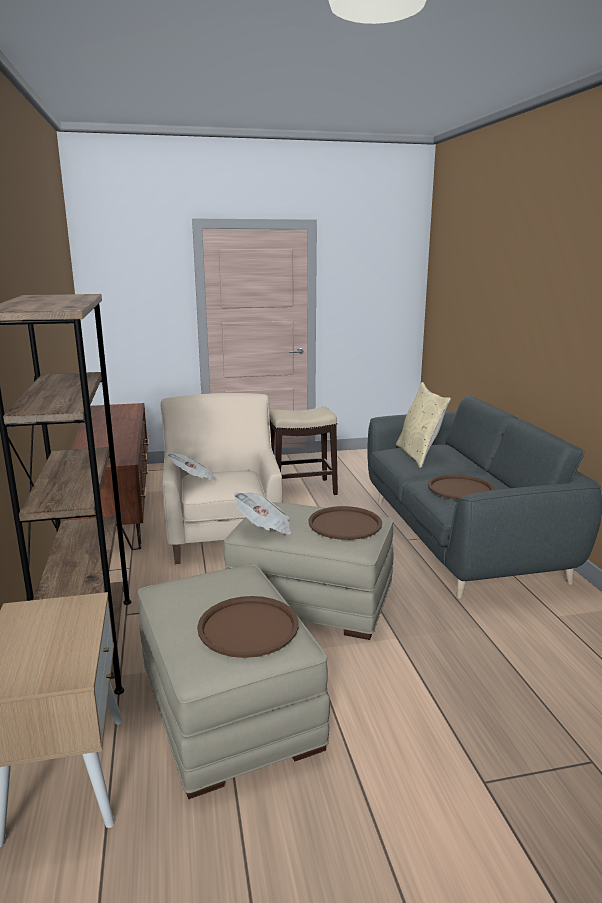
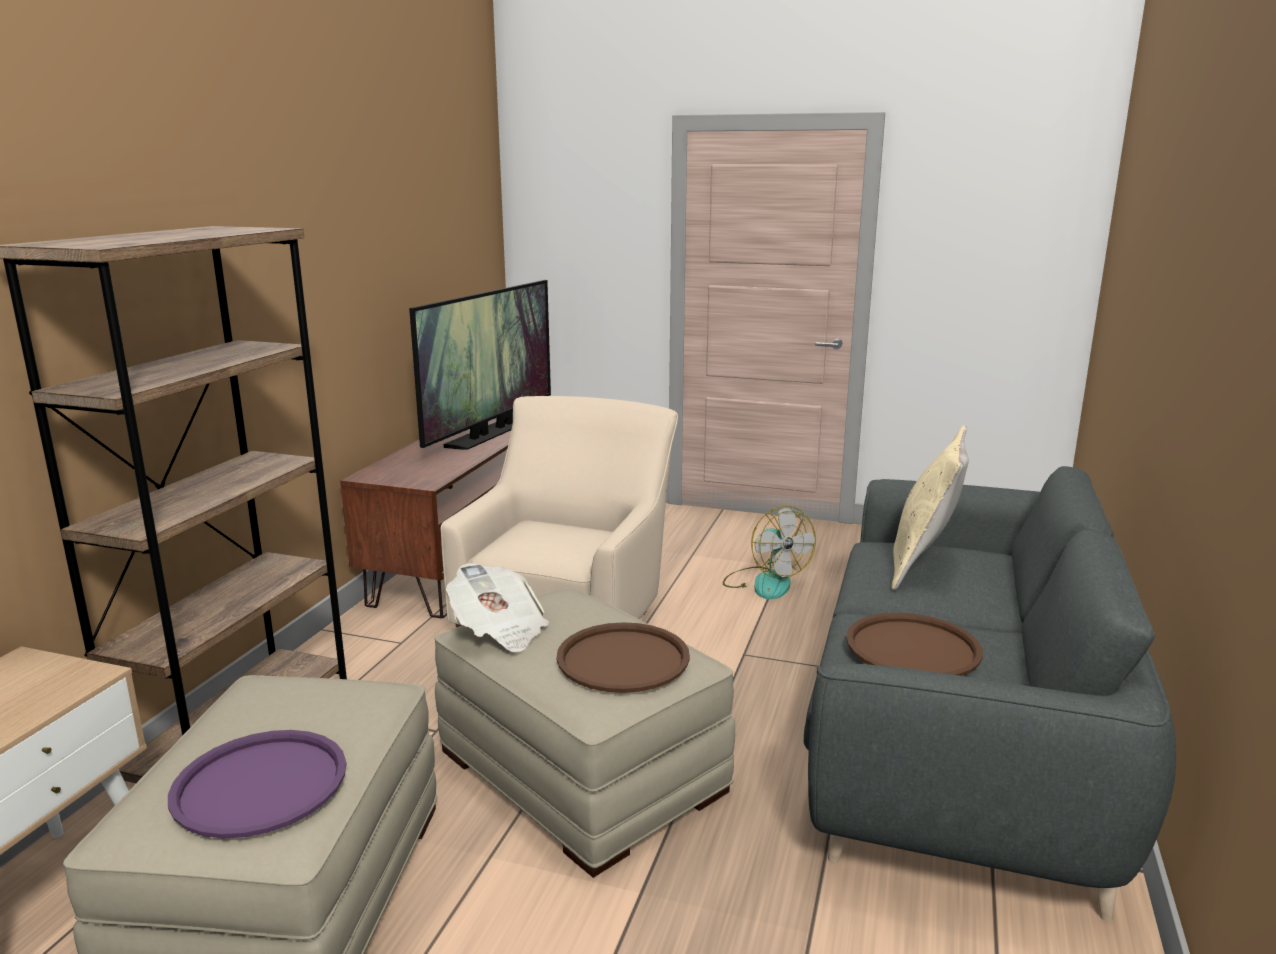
camera: 30 degrees right, 0 degrees up
(118, 428) = (490, 433): none -> television
(194, 479) = (511, 529): newspaper -> none
(248, 627) = (260, 784): brown tray -> purple tray
(302, 489) = (765, 582): stool -> fan

